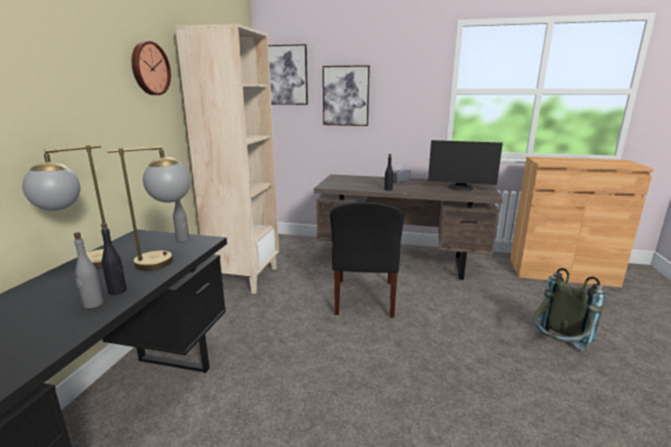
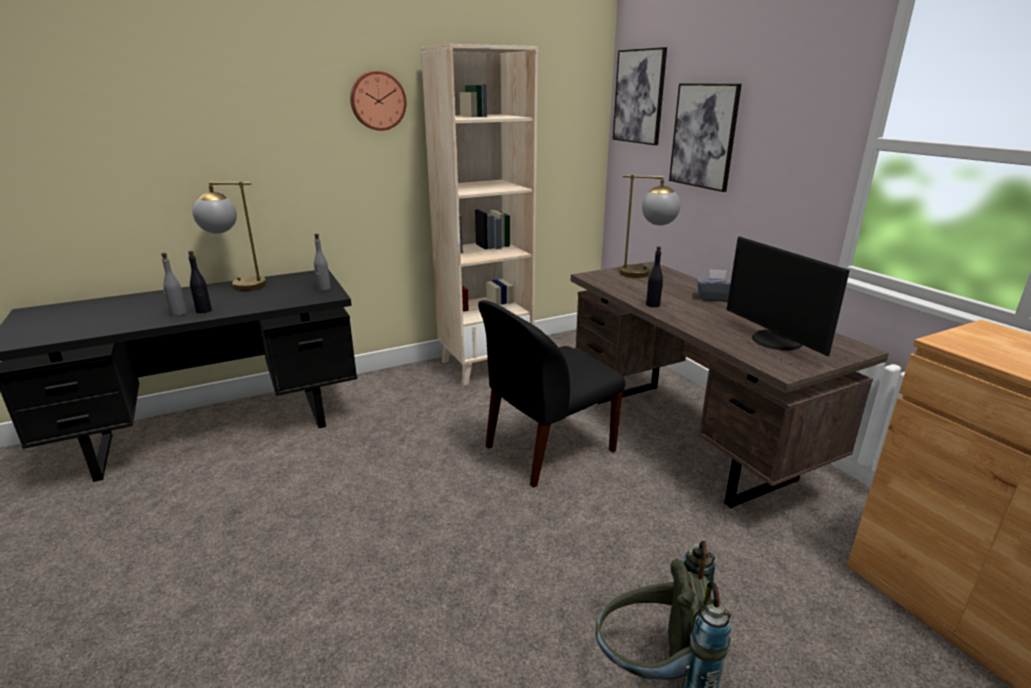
camera: 50 degrees right, 5 degrees up
(168, 259) = (275, 301): table lamp -> table lamp (645, 274)

